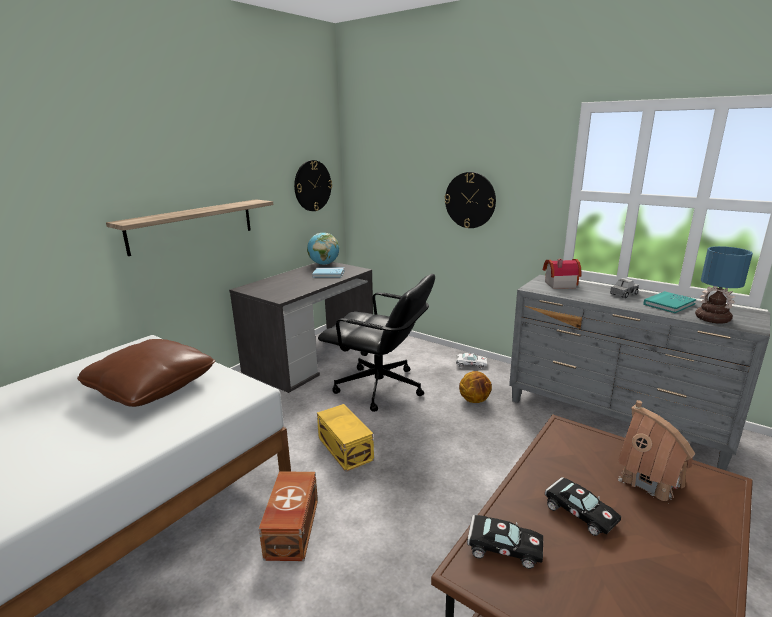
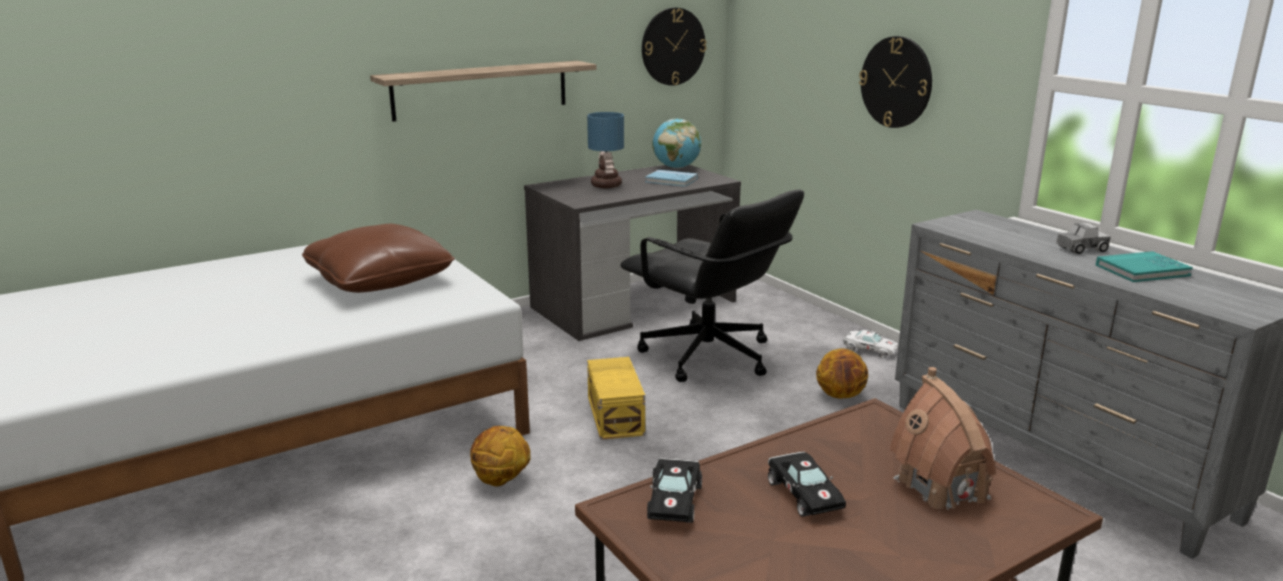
camera: 20 degrees right, 0 degrees up
(291, 529) = (500, 481): brown storage box -> basketball
(501, 547) = (674, 500): black toy car -> black toy car turned 60 degrees clockwise
(558, 284) = (988, 224): toy house -> none
(714, 319) = (1191, 297): table lamp -> table lamp (607, 185)

